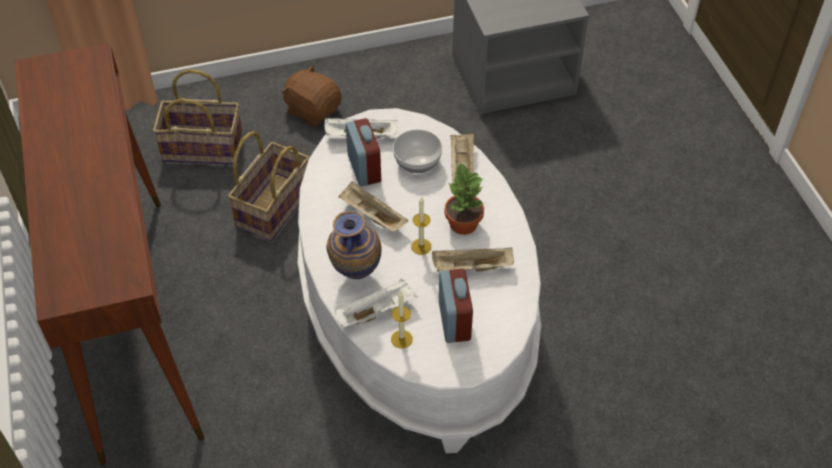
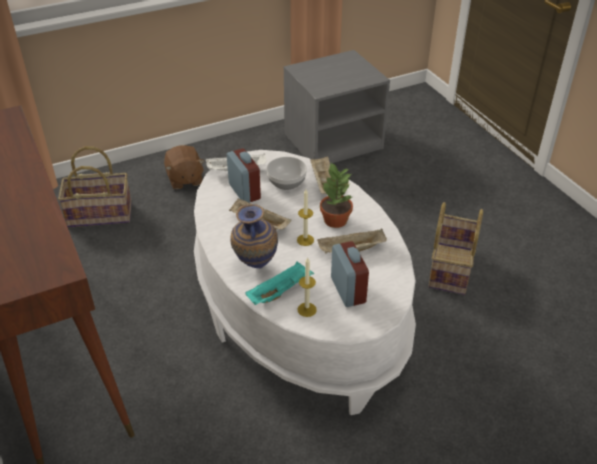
camera: 10 degrees left, 10 degrees down
(273, 206) = (164, 248): basket -> basket (449, 268)
(313, 110) = (184, 179): brown plush toy -> brown plush toy turned 135 degrees counterclockwise
(377, 311) = (280, 291): white tray -> turquoise tray

